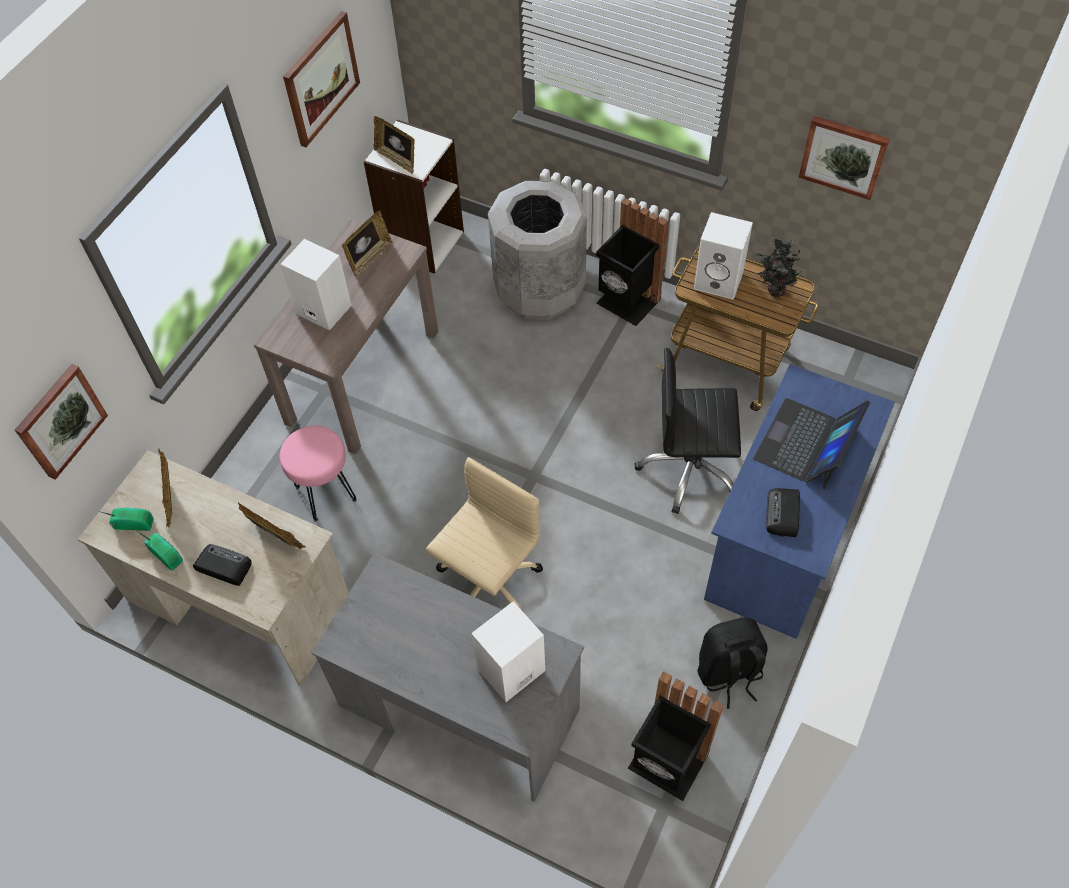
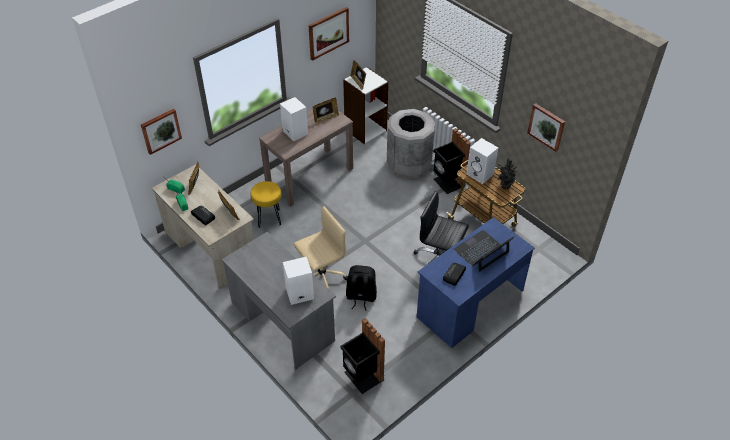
camera: 20 degrees right, 10 degrees down
(326, 494) = (269, 218): pink stool -> yellow stool
(729, 673) = (411, 351): black backpack -> black backpack (361, 297)

